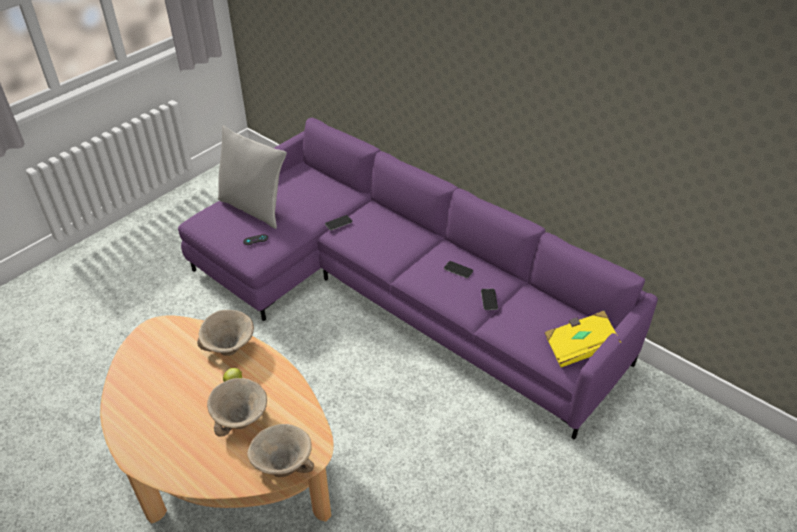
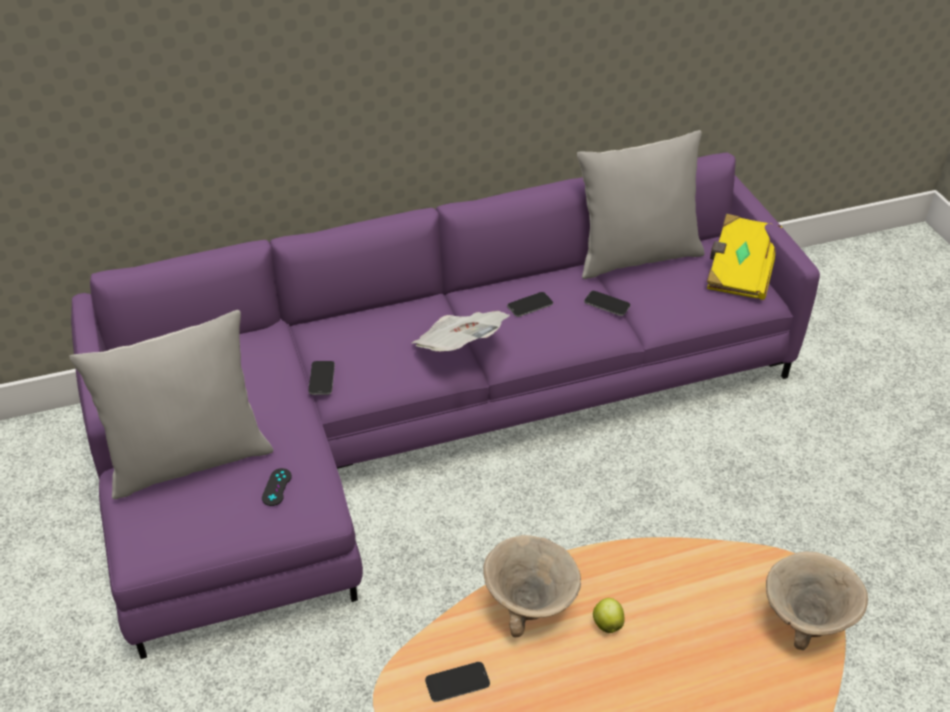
camera: 60 degrees left, 0 degrees up
(170, 342) = (457, 682): none -> phone
(242, 420) = (693, 640): beige bowl -> none
(400, 258) = (459, 348): none -> newspaper
(546, 296) = (635, 256): none -> grey pillow

